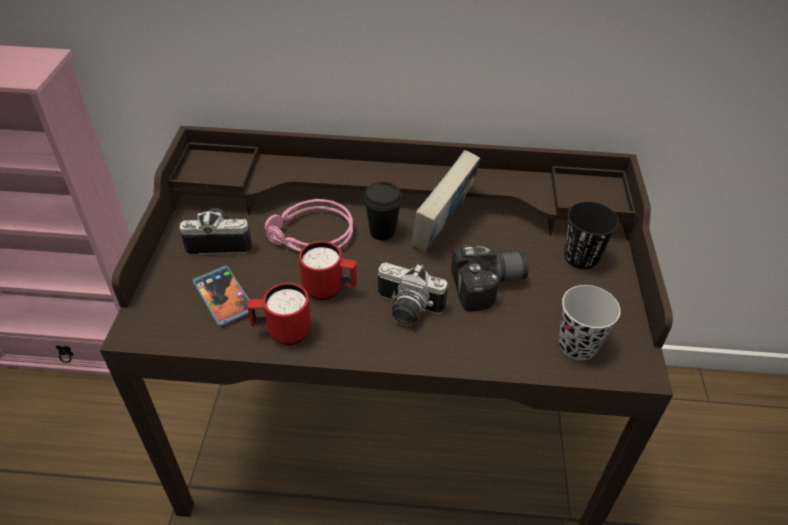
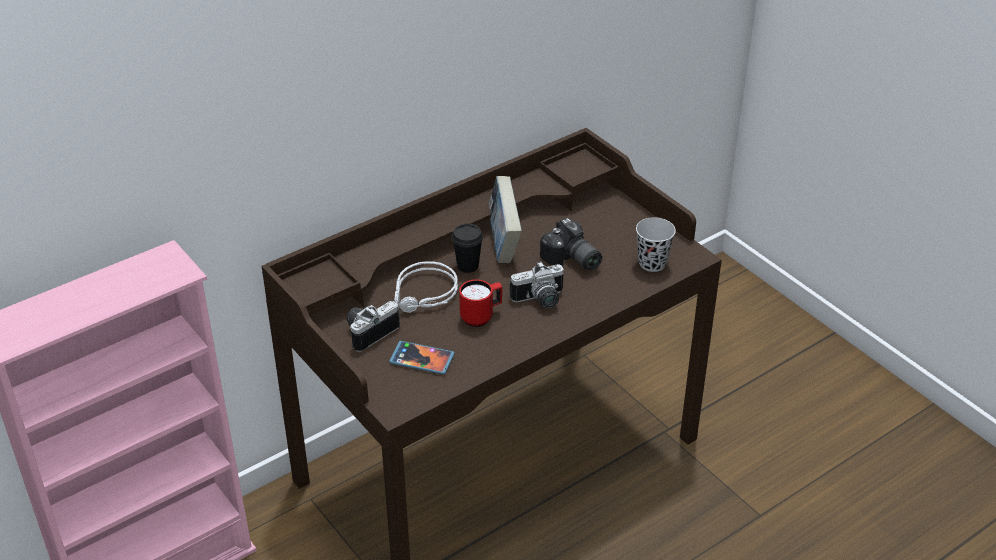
camera: 40 degrees left, 5 degrees down
(282, 332) = (485, 354): red mug -> none
(310, 236) = (425, 295): pink headphones -> grey headphones
(489, 287) = (571, 260): camera -> camera turned 105 degrees clockwise
(581, 257) = (603, 214): black cup -> none

